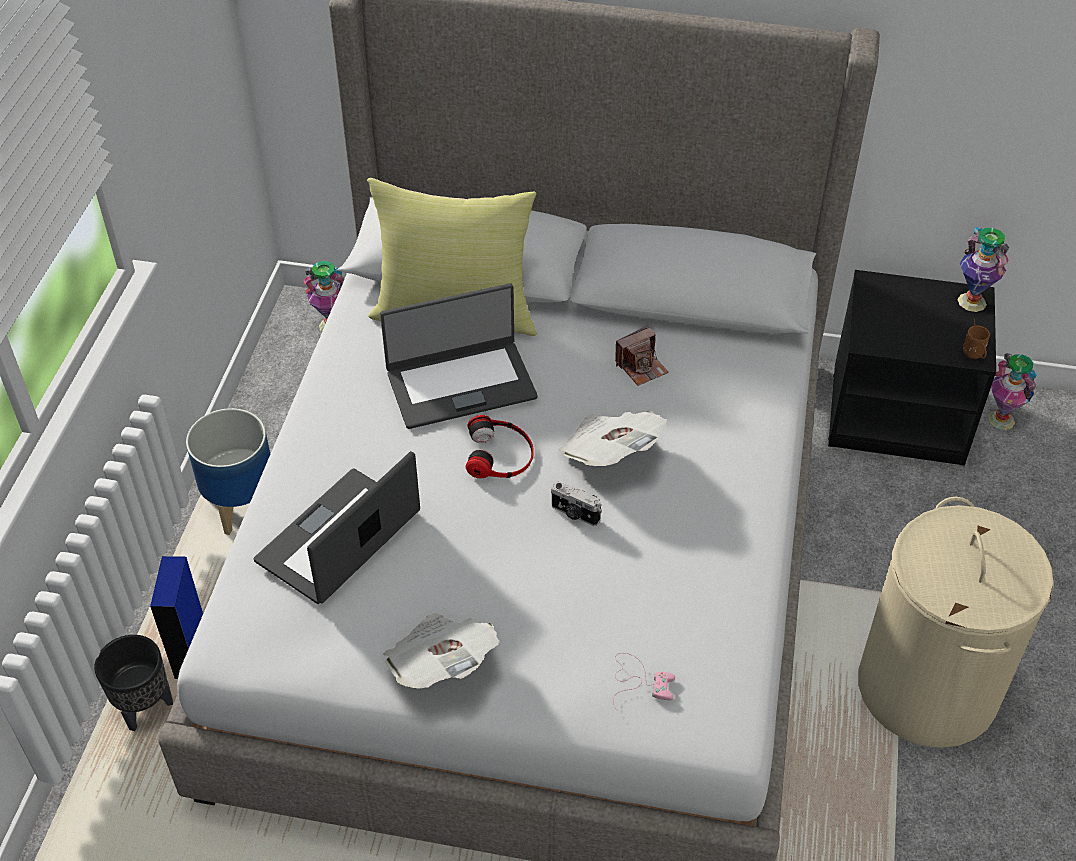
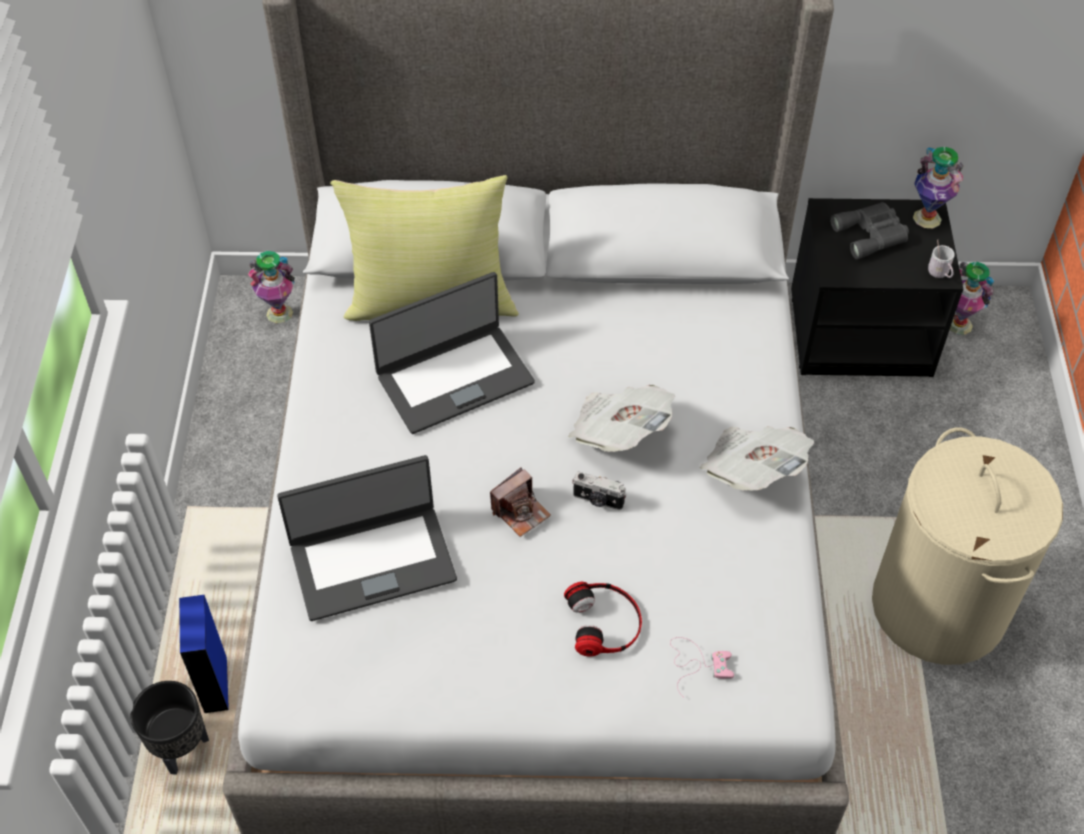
camera: 10 degrees left, 5 degrees up
(243, 506) = (232, 520): planter -> none
(340, 538) = (372, 561): laptop -> laptop turned 135 degrees counterclockwise
(441, 665) = (503, 677): newspaper -> newspaper (752, 470)
(500, 454) = (510, 448): headphones -> headphones (604, 622)
(641, 367) = (629, 335): camera -> camera (520, 512)
(912, 310) = (872, 234): none -> grey binoculars
(974, 355) = (939, 274): brown mug -> white mug

